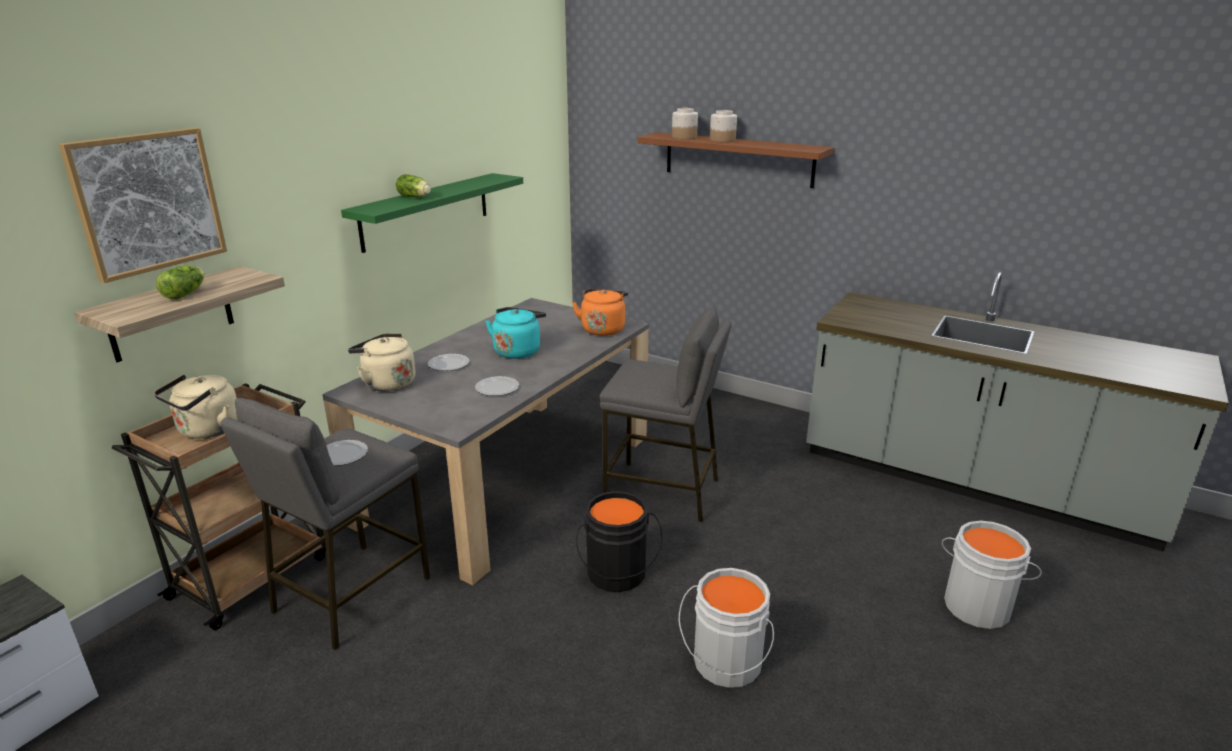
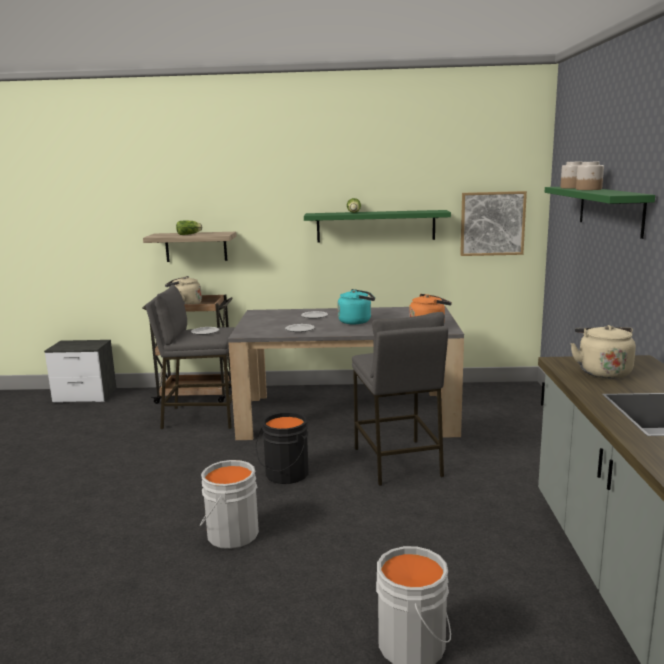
camera: 60 degrees right, 10 degrees down
(148, 202) = (194, 190): picture -> picture (492, 223)
(387, 383) = (274, 314): beige kettle -> beige kettle (602, 372)
(738, 159) = (610, 209): brown shelf -> green shelf

